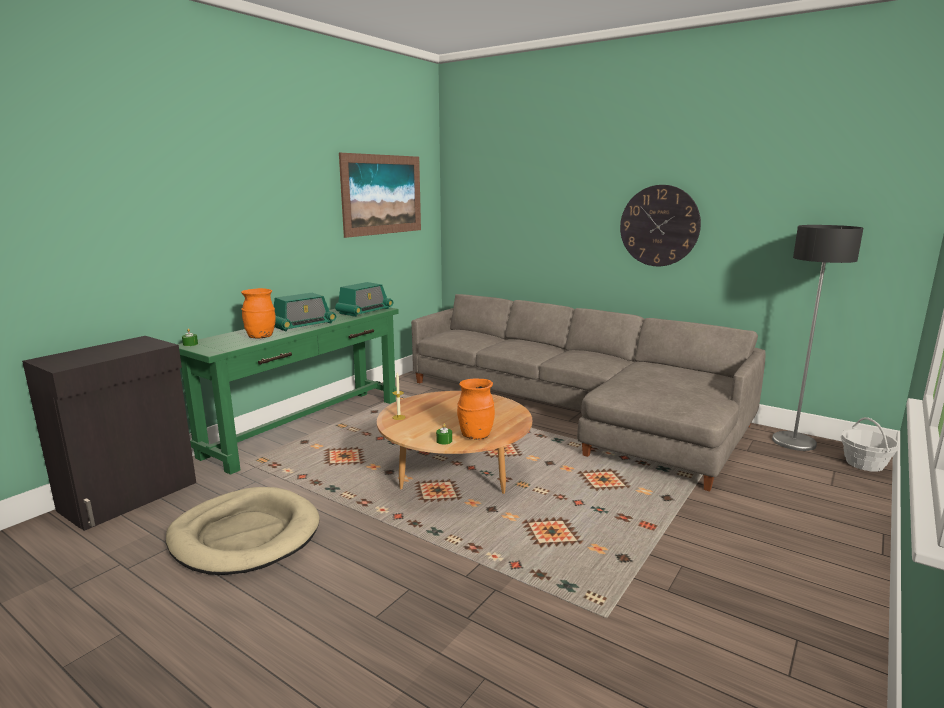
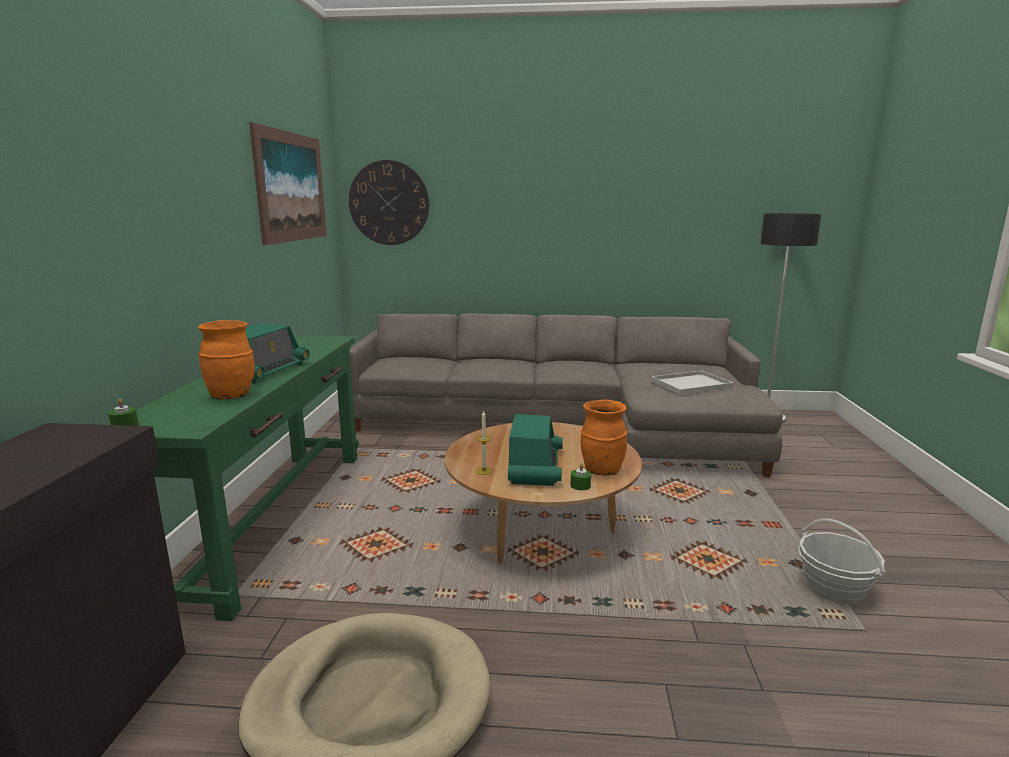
camera: 30 degrees left, 0 degrees up
(364, 311) = (316, 344): radio -> radio (535, 467)
(659, 226) = (619, 220): wall clock -> wall clock (389, 203)
(659, 388) = (690, 384): none -> white tray
(864, 464) = (830, 424): basket -> basket (834, 589)

